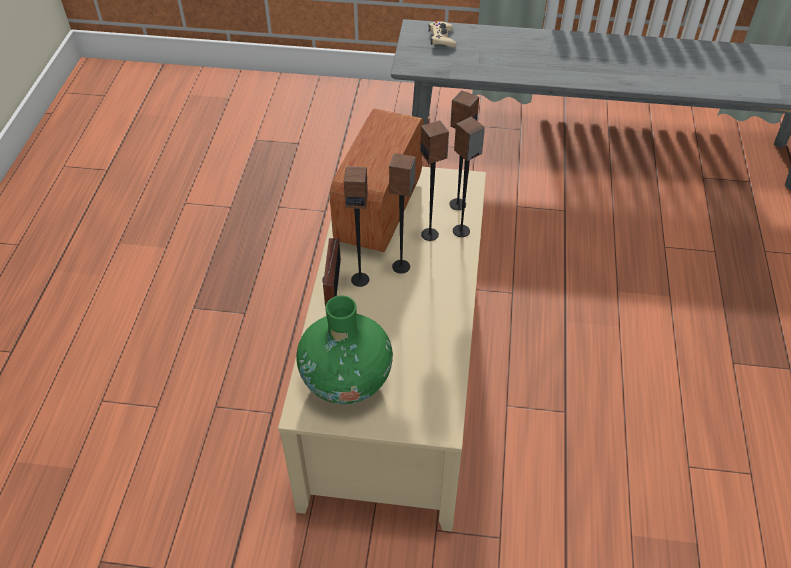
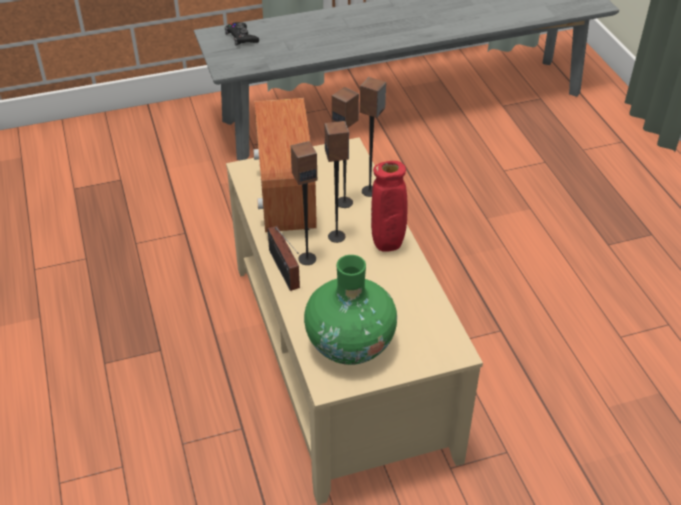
camera: 25 degrees left, 5 degrees down
(441, 38) = (241, 37): beige game controller -> black game controller
(442, 295) = (387, 247): none -> red vase
(457, 204) = (352, 170): speaker -> none

